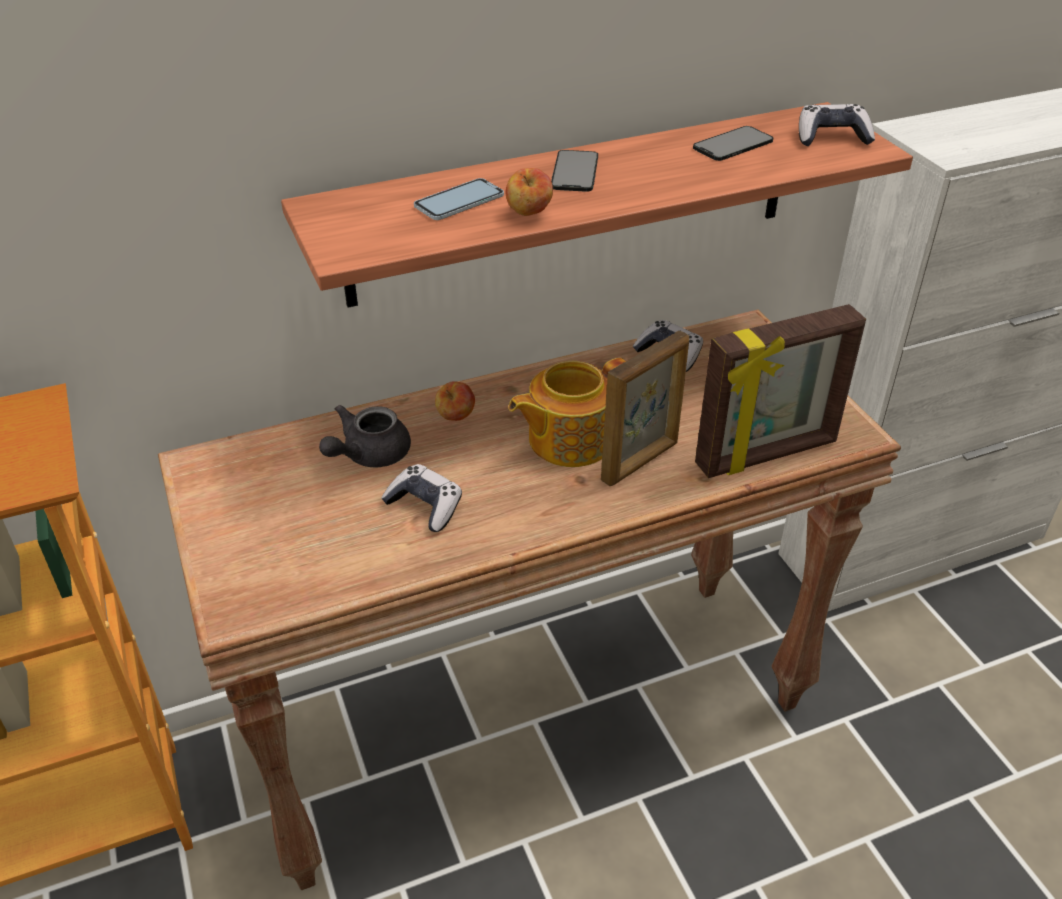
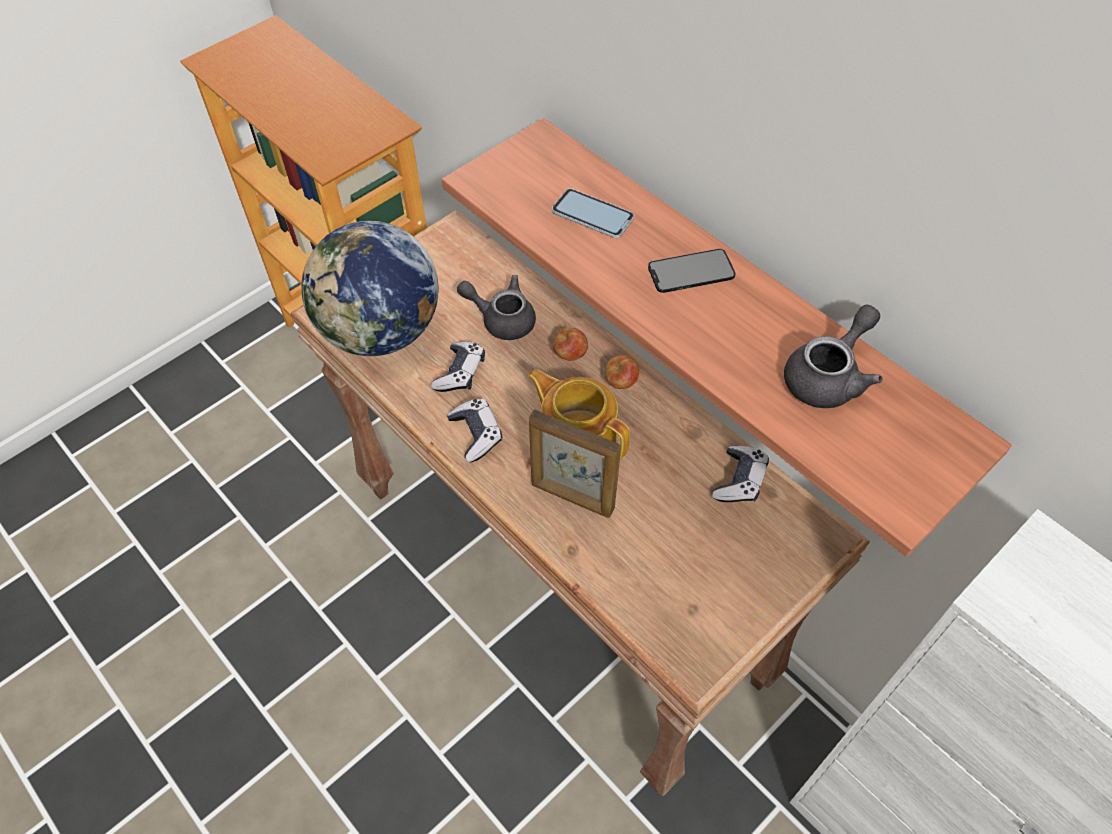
camera: 70 degrees right, 15 degrees up
(311, 563) = (381, 332): none -> globe
(529, 214) = (593, 263): apple -> apple (621, 383)
(733, 144) = (829, 376): phone -> grey teapot
(767, 455) = (625, 594): picture frame -> none
(832, 137) = (906, 461): game controller -> game controller (476, 434)

